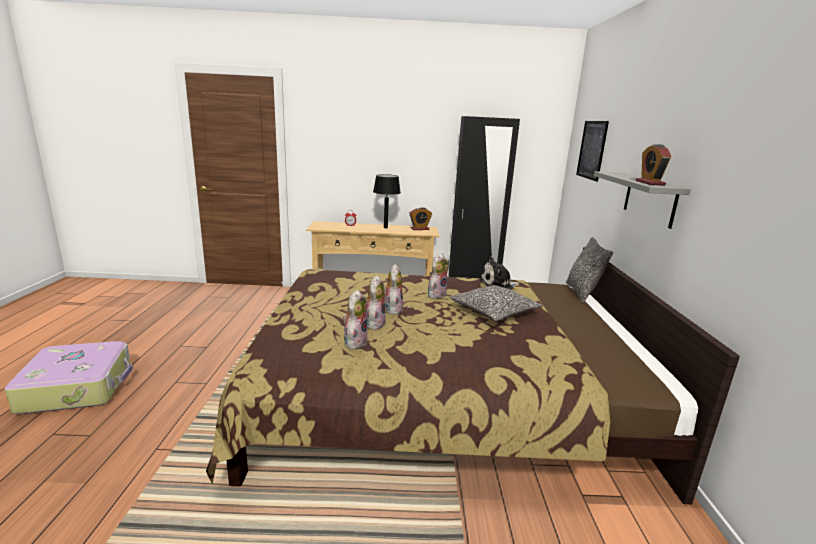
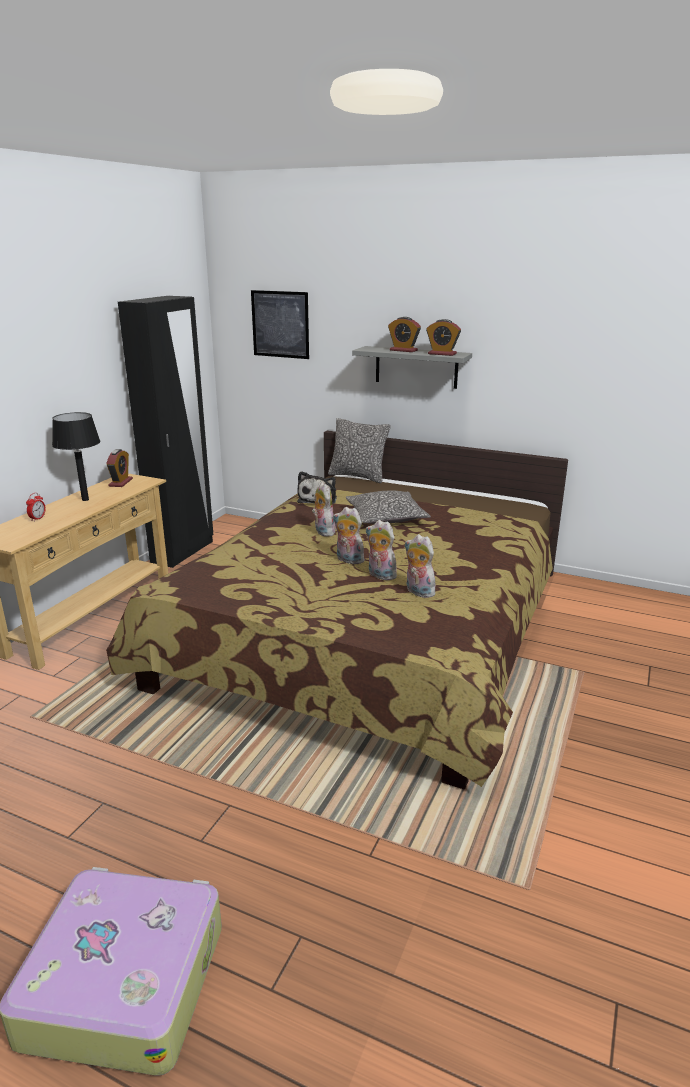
camera: 65 degrees left, 5 degrees up
(633, 177) = (403, 350): none -> alarm clock

